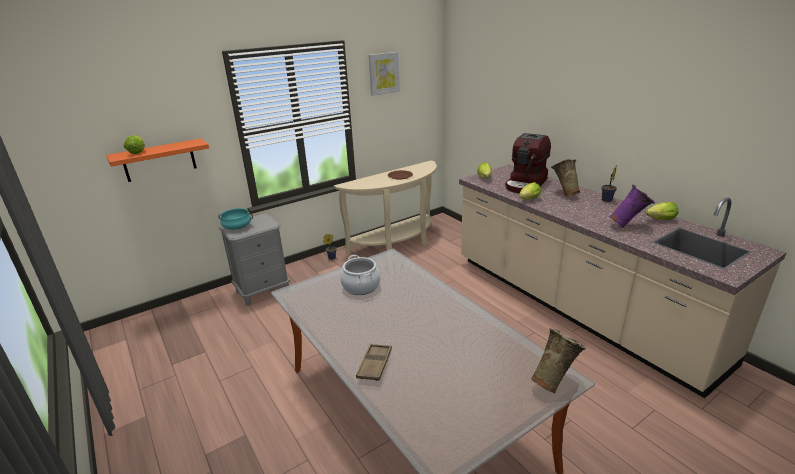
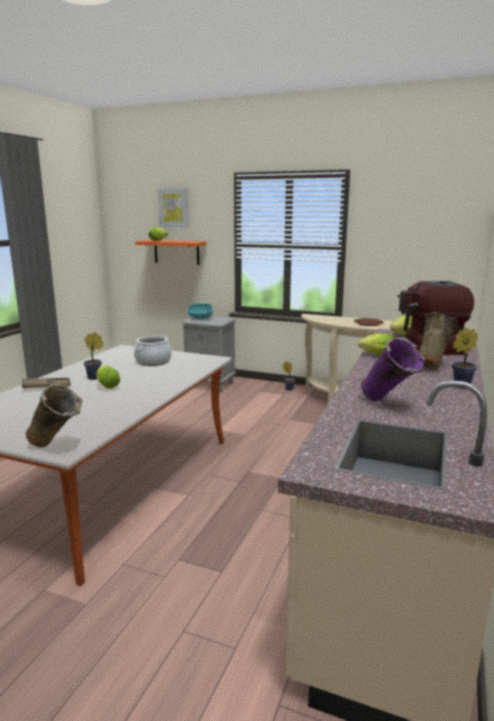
camera: 55 degrees right, 10 degrees down
(377, 328) = (95, 378): none -> potted plant
(384, 73) = (395, 209): picture -> picture (173, 207)
(659, 220) = (451, 419): lettuce -> lettuce (106, 386)

